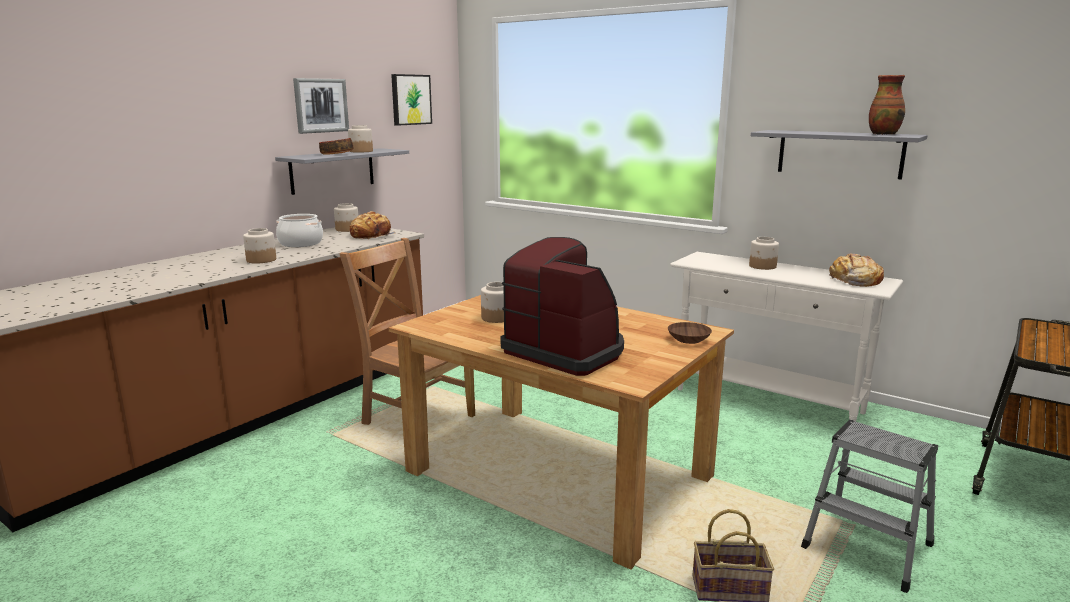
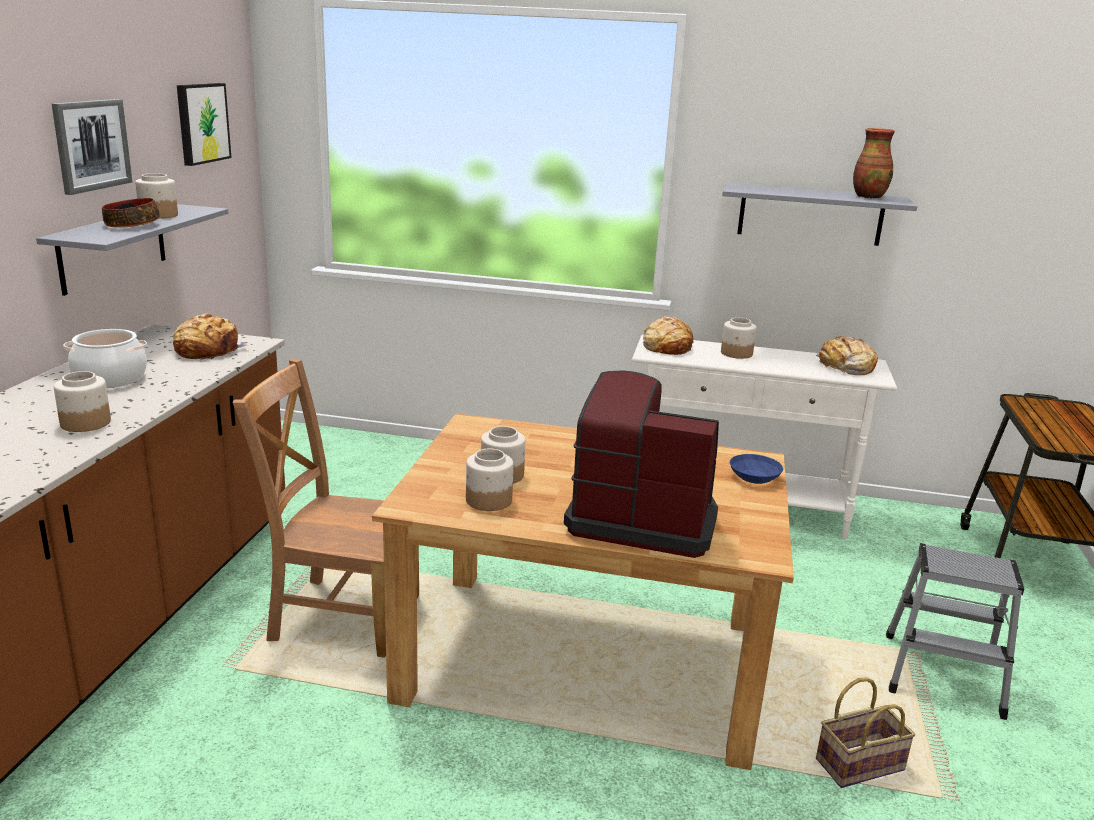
camera: 25 degrees left, 5 degrees up
(347, 229) = (152, 340): jar -> jar (488, 500)
(689, 340) = (755, 478): brown bowl -> blue bowl
(707, 259) = (666, 347): none -> bread

